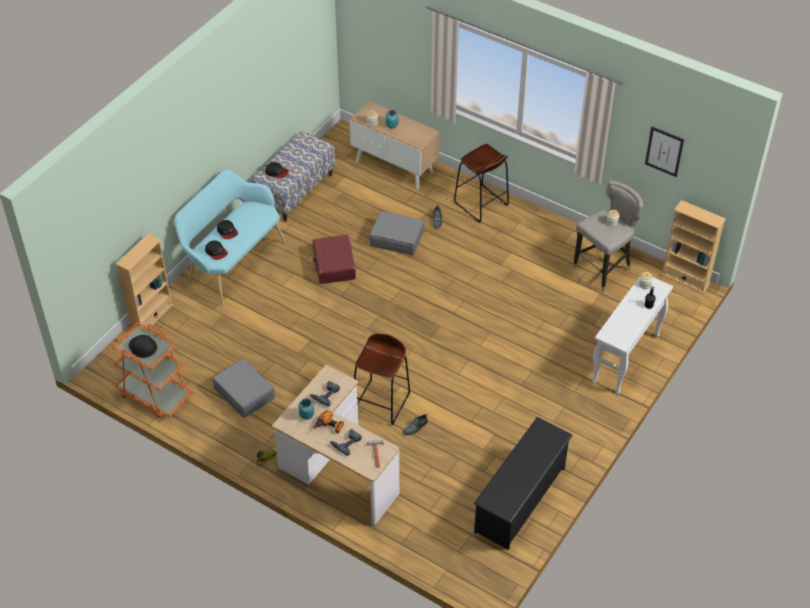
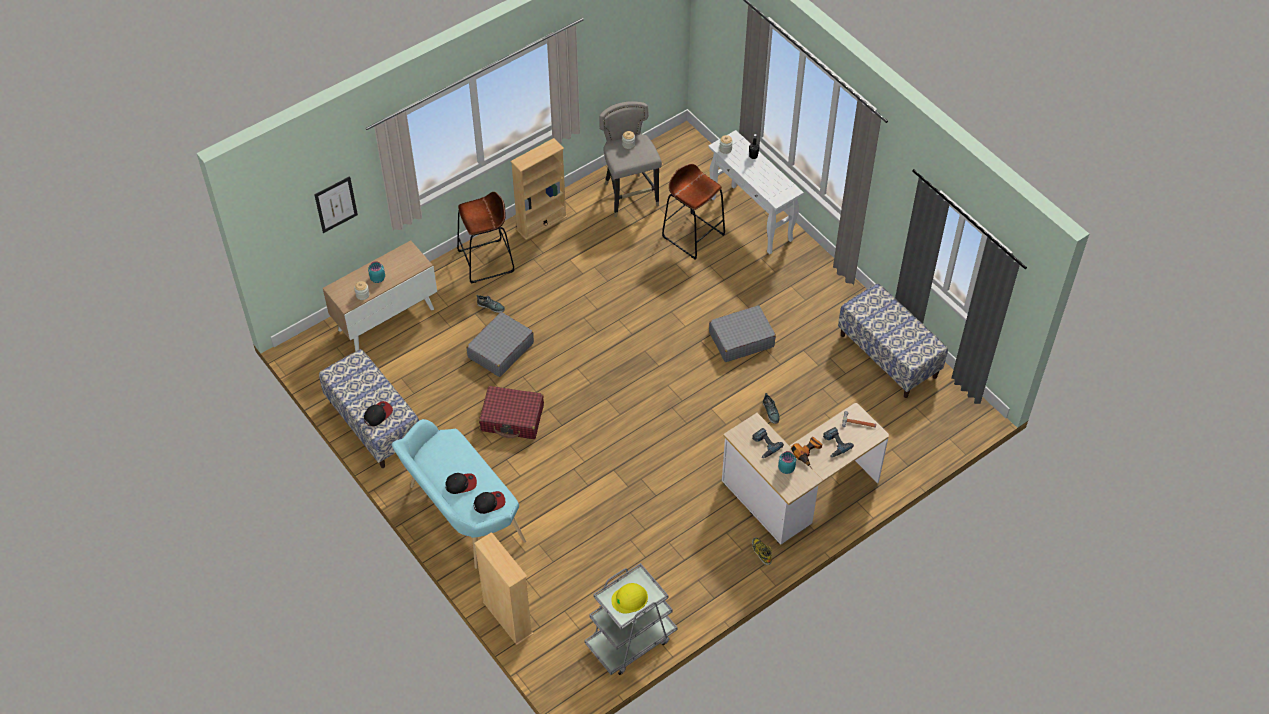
camera: 70 degrees left, 5 degrees up
(143, 346) = (630, 598): black hard hat -> yellow hard hat
(154, 395) = (630, 641): orange cart -> grey cart
(244, 393) = (664, 551): grey suitcase -> grey suitcase (741, 339)
(381, 402) = (726, 431): brown stool -> brown stool (693, 235)
(520, 500) = (888, 356): black shoe rack -> bench
(664, 151) = (622, 48): picture -> picture (336, 204)
(685, 279) = (671, 139): beige bookcase -> beige bookcase (541, 223)

